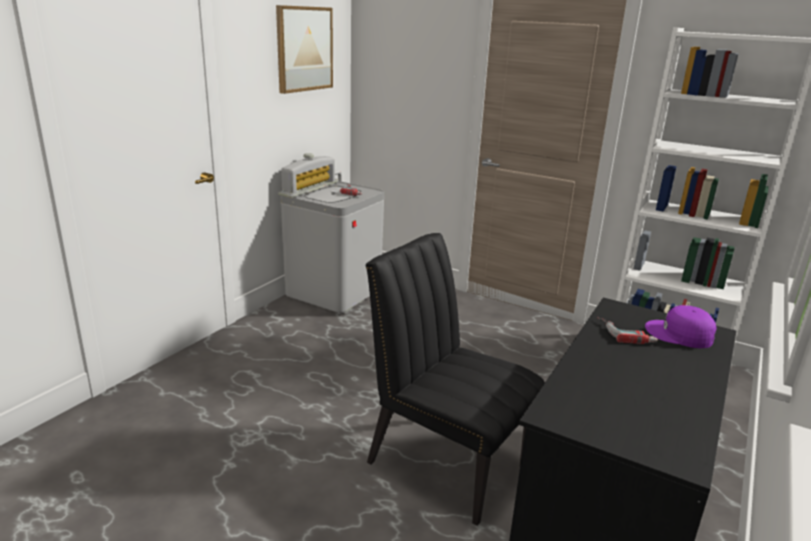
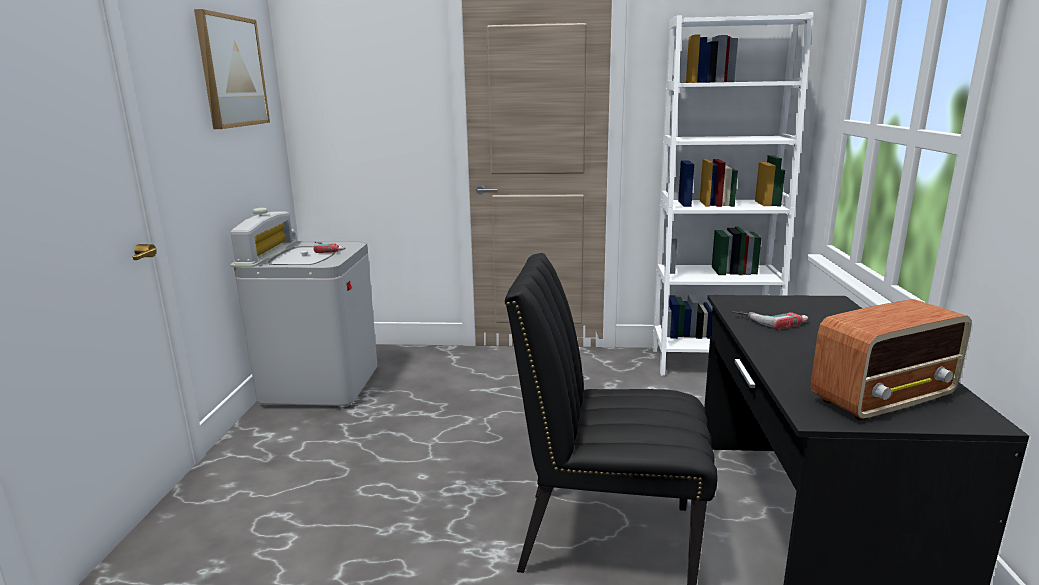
camera: 25 degrees left, 5 degrees down
(625, 421) = (883, 398): none -> radio
(679, 334) = (812, 310): purple cap -> none

